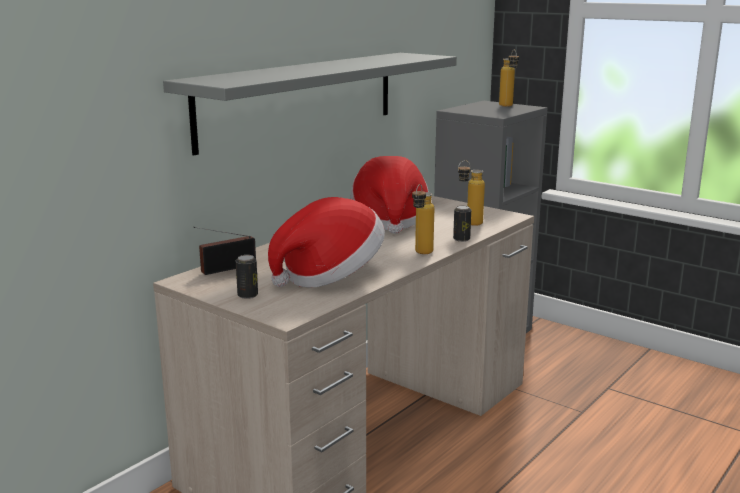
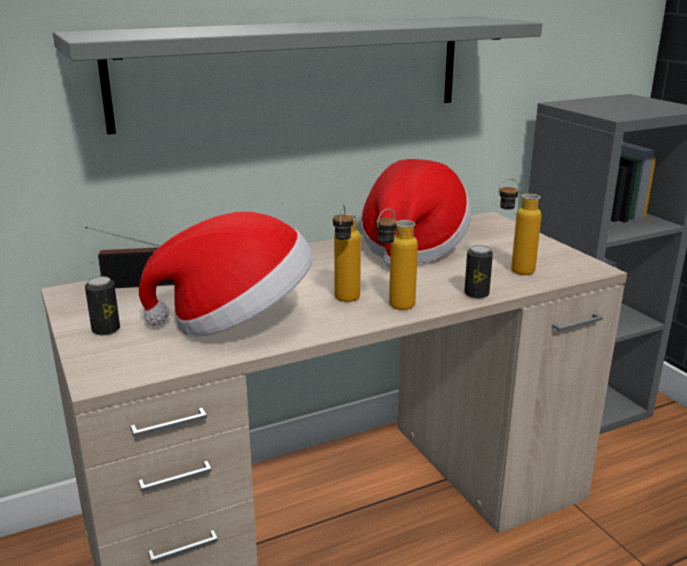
camera: 25 degrees right, 5 degrees up
(508, 106) = (652, 104): bottle -> bottle (345, 302)

